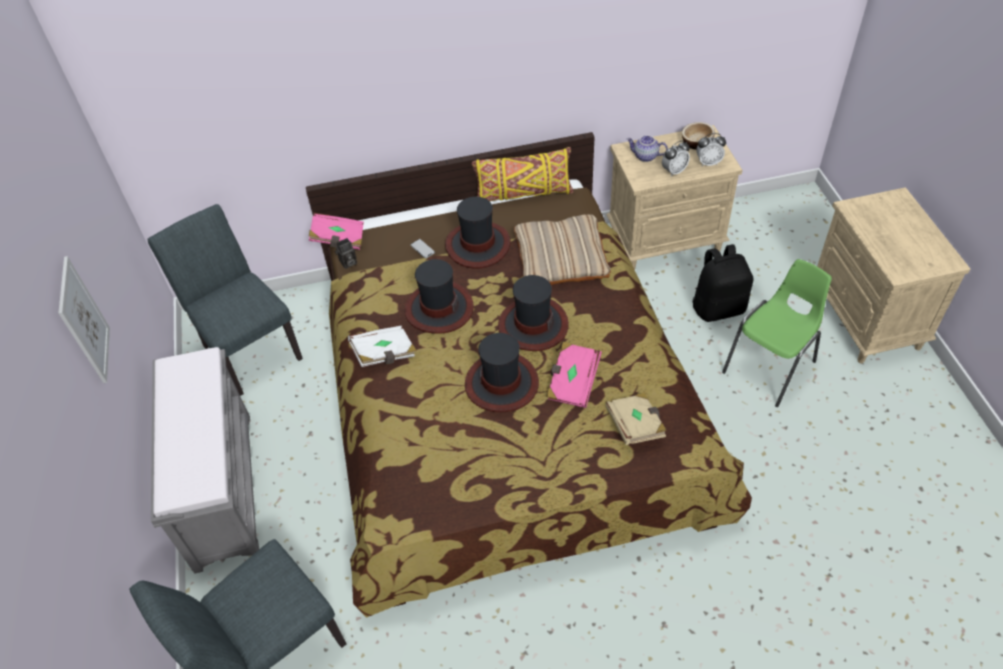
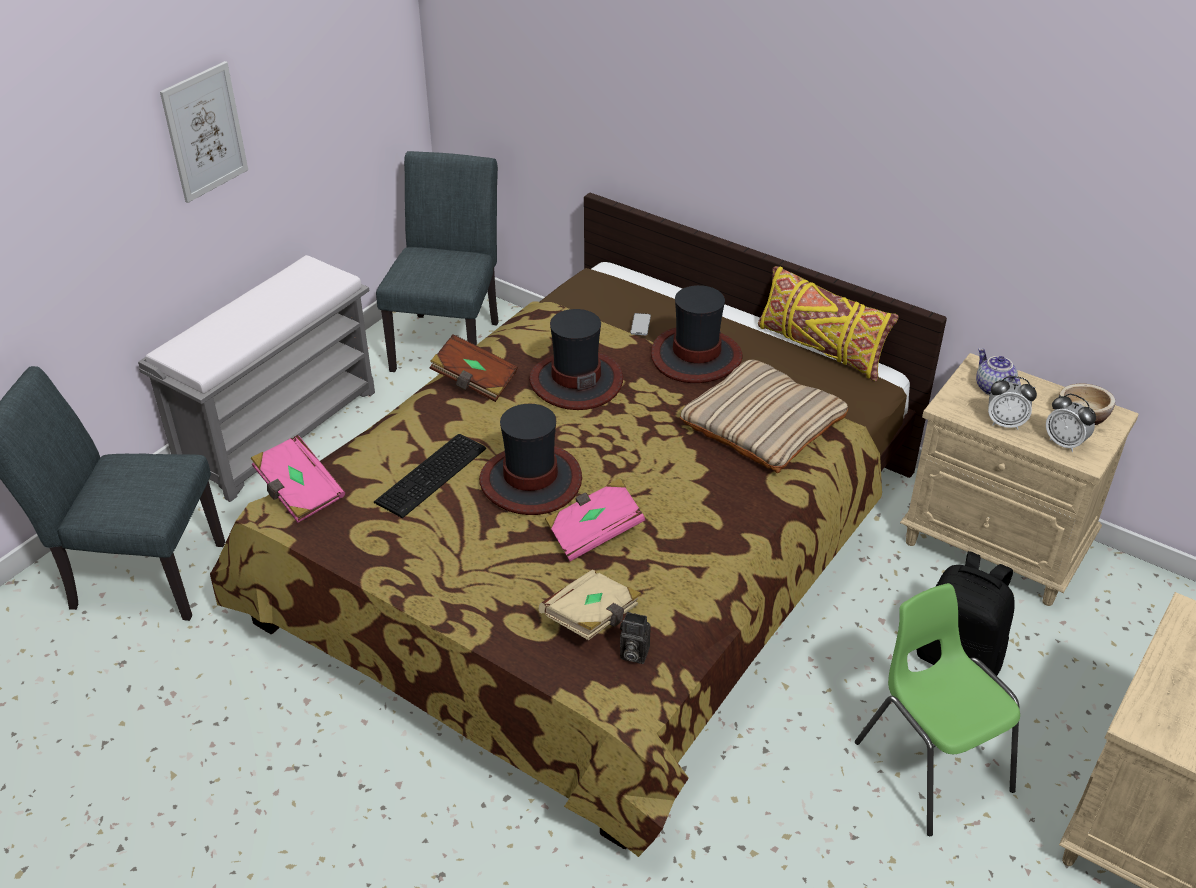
camera: 45 degrees right, 10 degrees down
(338, 239) = (584, 271): pink book -> pink book (299, 492)
(348, 263) = (560, 293): camera -> camera (632, 654)
(384, 354) = (474, 381): white book -> brown book
(448, 425) = (434, 475): none -> keyboard
(532, 325) = (637, 457): hat -> none
(770, 367) = (931, 765): green chair -> green chair turned 120 degrees counterclockwise

